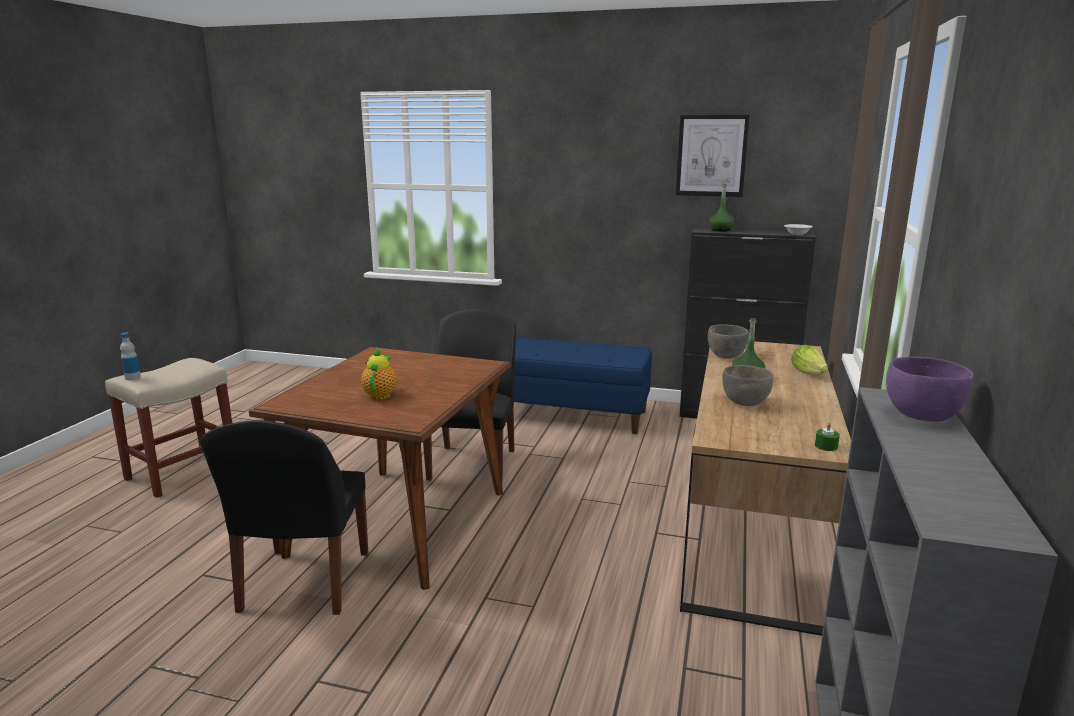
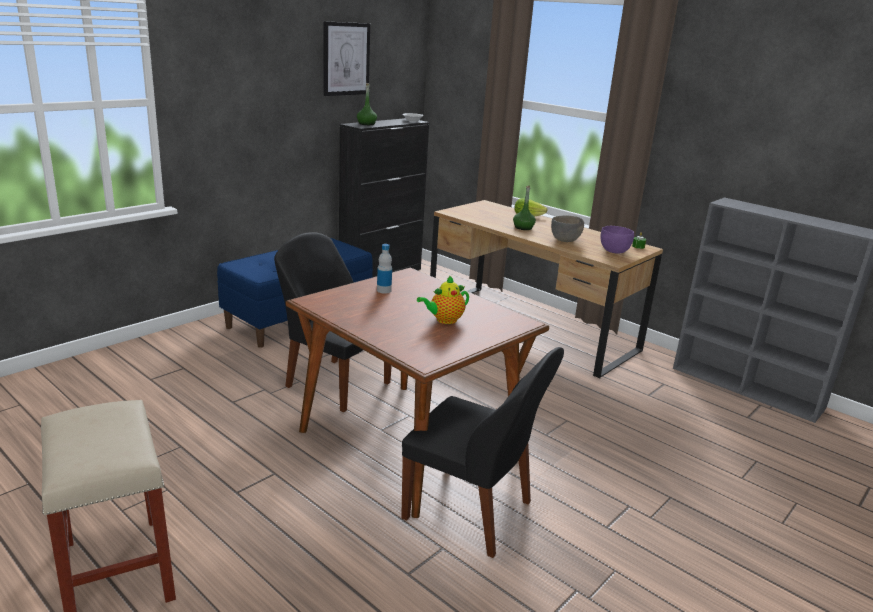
camera: 65 degrees left, 5 degrees up
(132, 378) = (98, 462): bottle -> bottle (384, 290)
(381, 394) = (444, 320): teapot -> teapot turned 60 degrees counterclockwise
(726, 356) = (477, 219): grey bowl -> none
(921, 416) = (753, 207): purple bowl -> purple bowl (614, 252)

